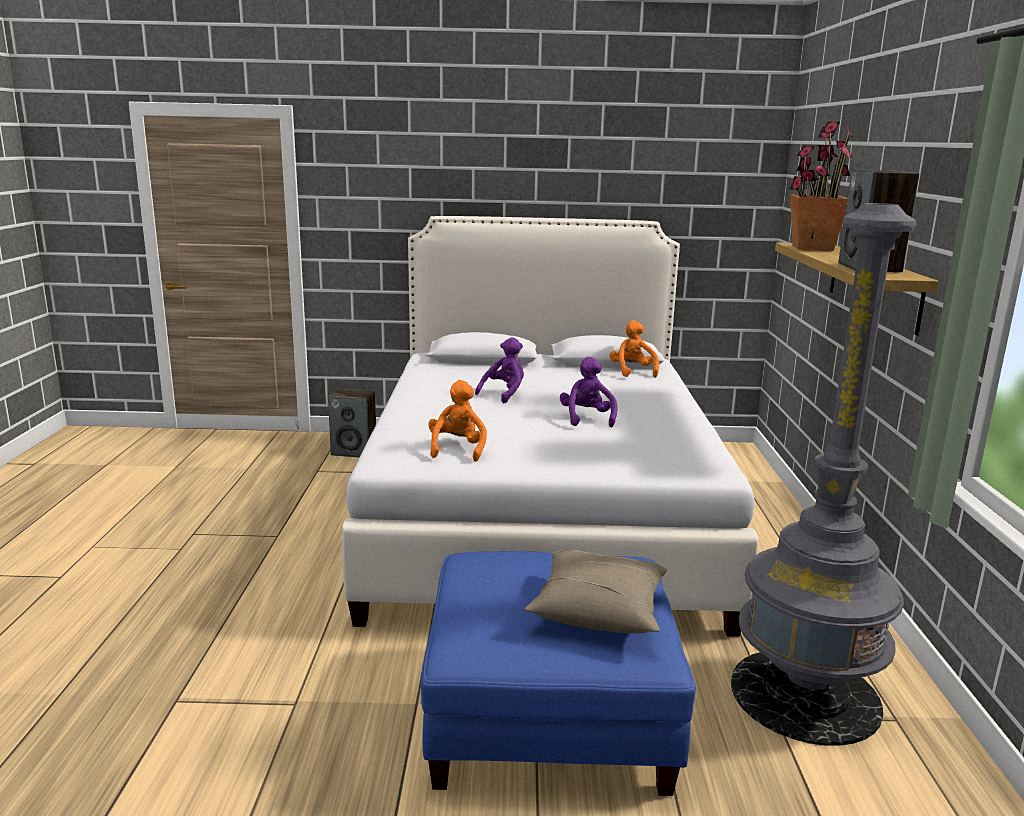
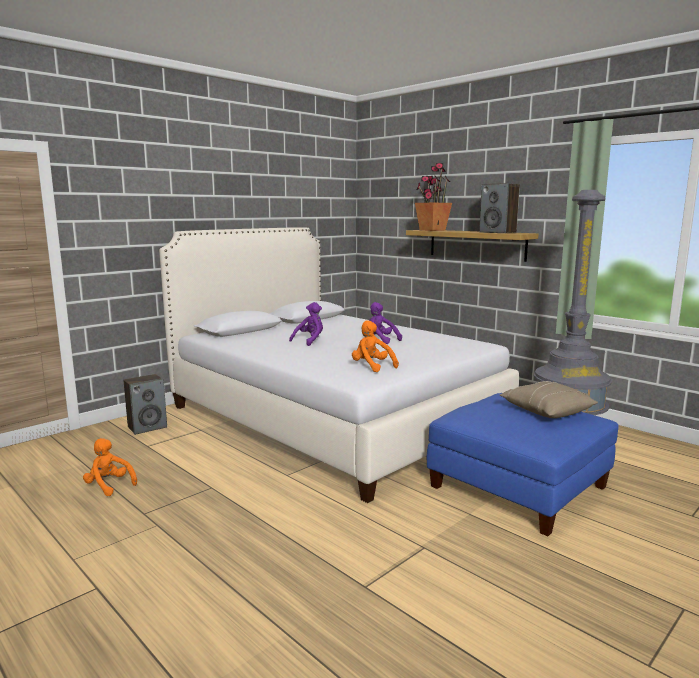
camera: 45 degrees left, 5 degrees down
(504, 394) = (309, 341): purple plush toy -> purple plush toy turned 45 degrees clockwise
(632, 372) = (334, 319): orange plush toy -> orange plush toy (109, 486)

